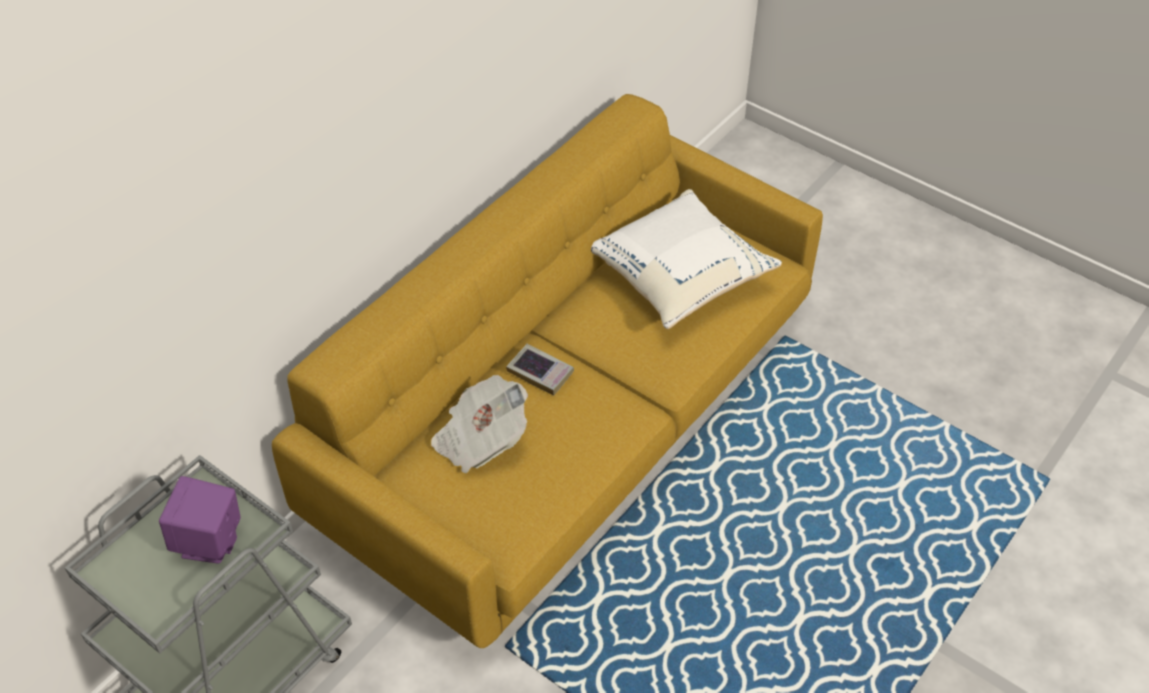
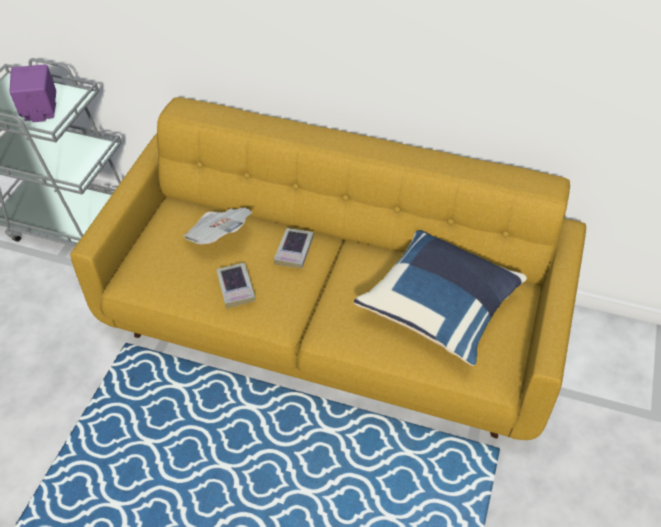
camera: 70 degrees right, 0 degrees up
(574, 439) = (236, 287): none -> book
(679, 276) = (440, 308): white pillow -> blue pillow

